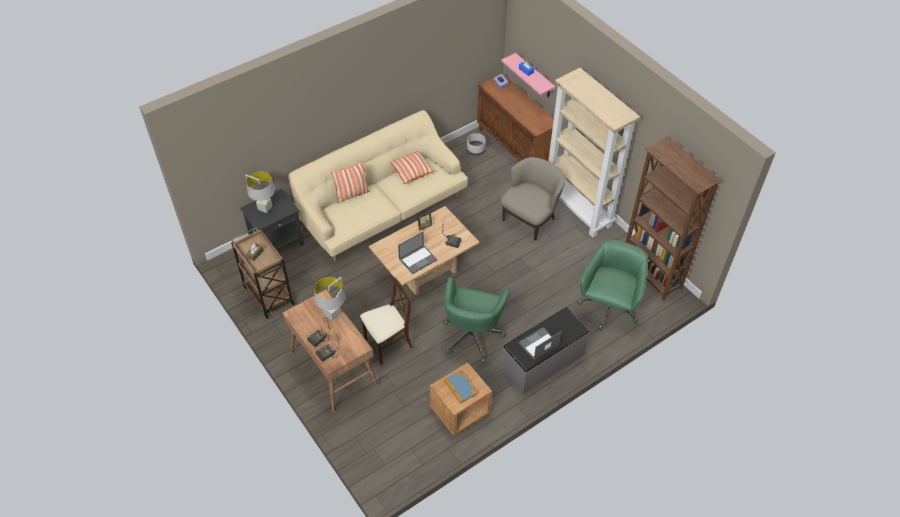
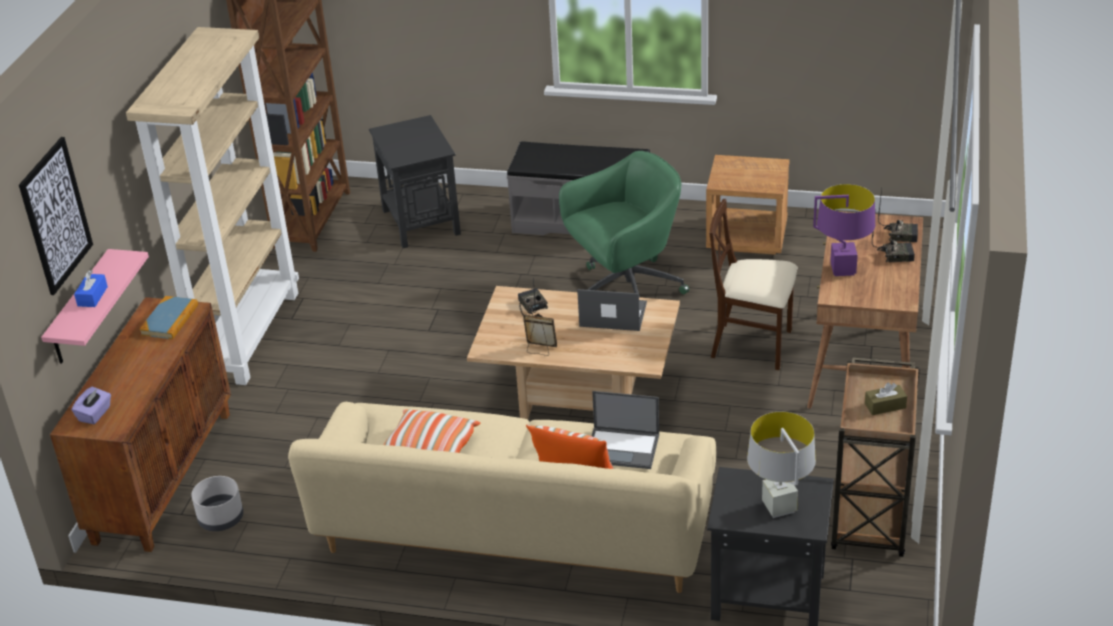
camera: 130 degrees left, 15 degrees down
(333, 314) = (842, 270): grey table lamp -> purple table lamp
(460, 388) = (749, 174): book -> book (170, 320)
(530, 219) = (330, 364): beige armchair -> none
(538, 40) = (55, 216): none -> picture
(538, 344) = (598, 158): laptop -> laptop (623, 448)
(608, 308) = (420, 221): green office chair -> black side table

